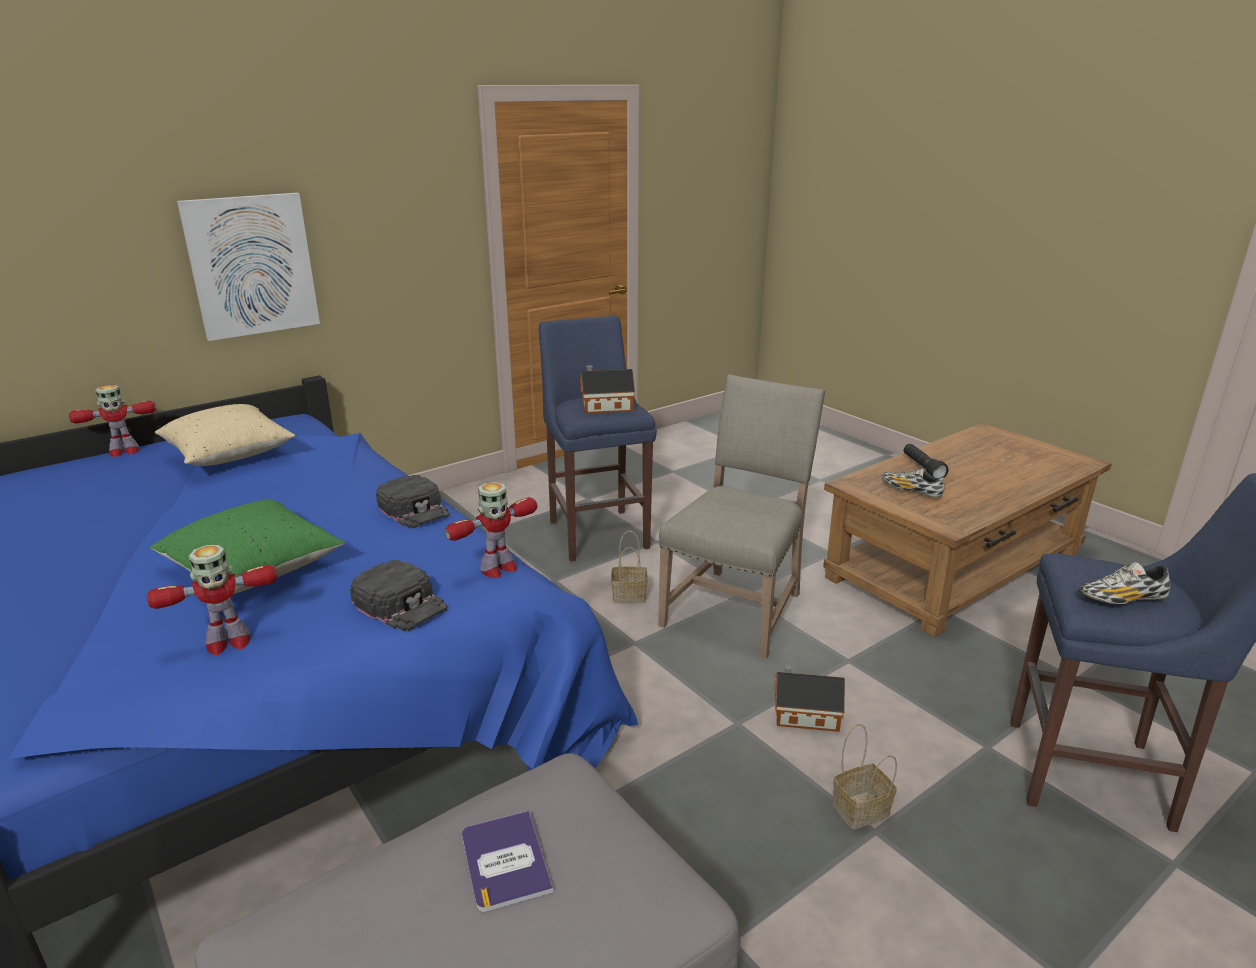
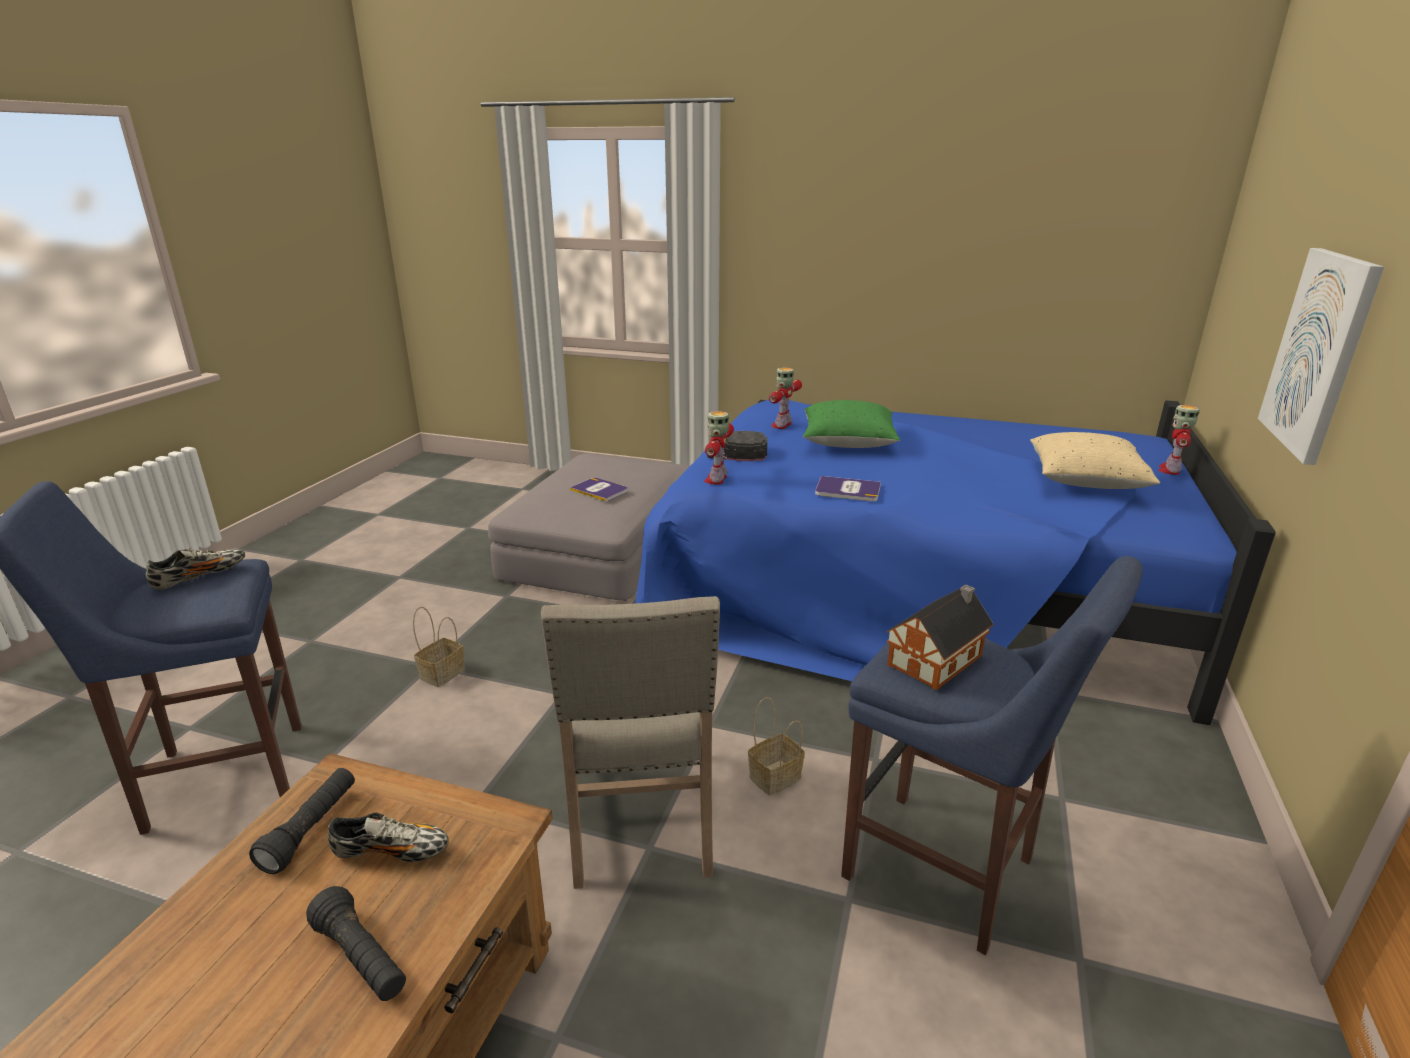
camera: 145 degrees right, 0 degrees up
(414, 509) = (848, 490): black cap -> book
(803, 714) = (508, 723): toy house -> none
(956, 510) = (311, 829): none -> black flashlight

